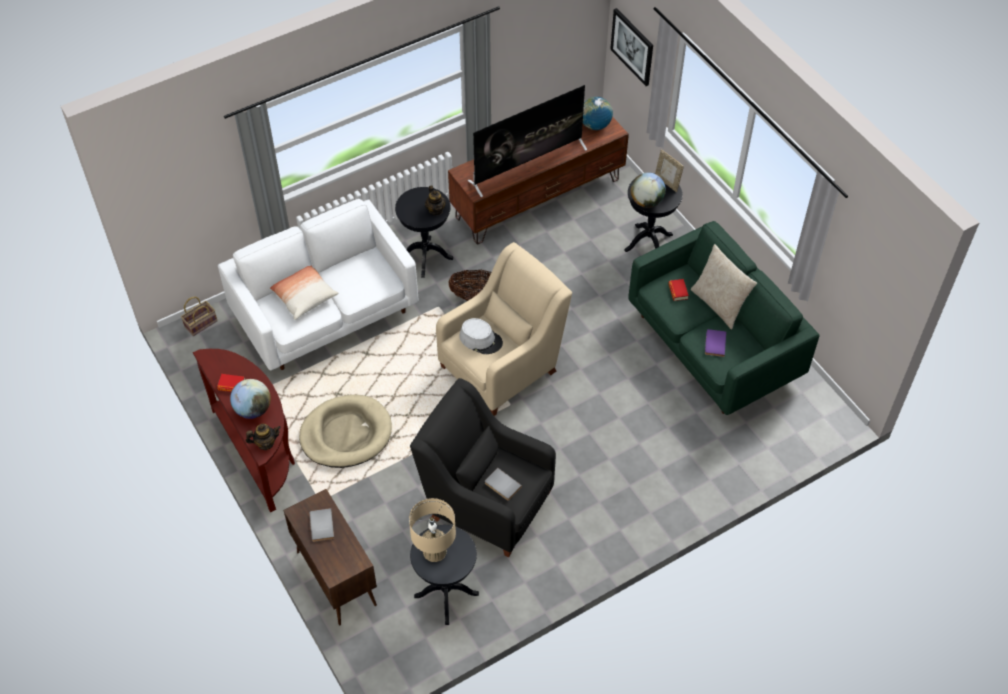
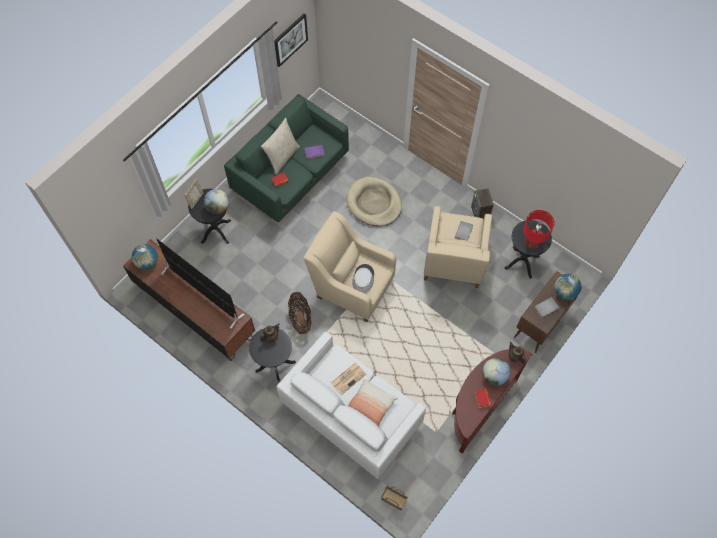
camera: 110 degrees left, 10 degrees up
(333, 561) = (565, 292): none -> globe
(346, 434) = (442, 359): beige dog bed -> beige dog bed (374, 203)
(351, 285) = (348, 378): none -> newspaper
(434, 551) = (532, 242): beige table lamp -> red table lamp
(486, 501) = (453, 262): black armchair -> beige armchair
(555, 570) = (480, 213): none -> speaker
(632, 46) = (109, 214): picture -> picture (290, 39)

